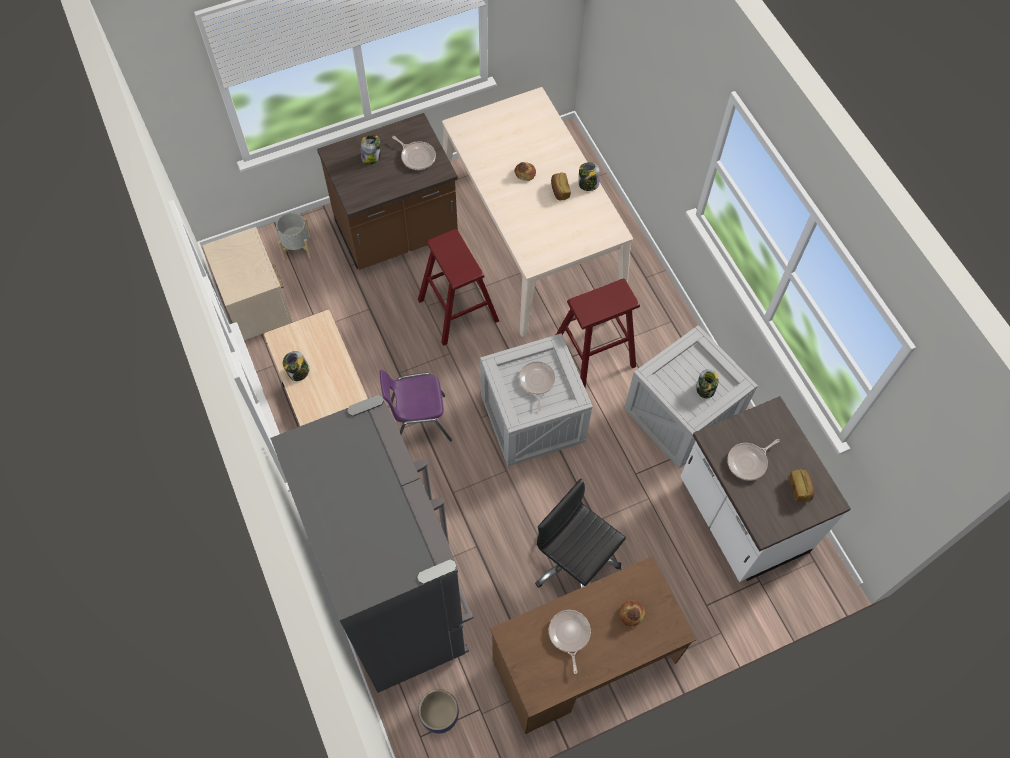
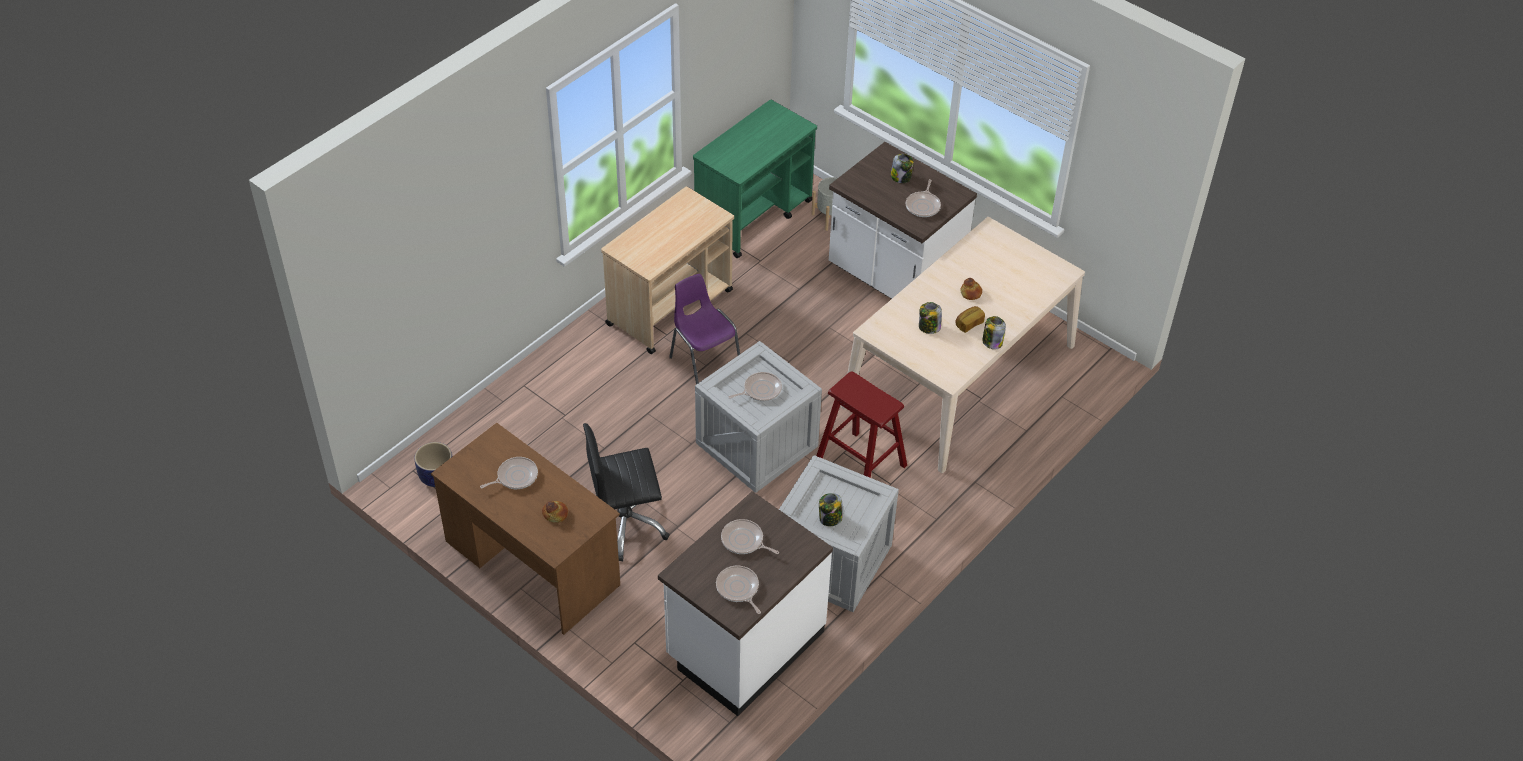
camera: 65 degrees right, 15 degrees down
(258, 305) = (754, 216): beige nightstand -> green cart
(298, 372) = (662, 219): jar -> jar (929, 327)
(396, 233) = (893, 277): brown counter -> white counter
(398, 599) = (527, 412): grey fridge -> none
(458, 310) = (839, 350): red stool -> none
(574, 563) = (625, 524): black office chair -> black office chair turned 120 degrees counterclockwise
(800, 488) = (738, 589): bread -> frying pan

